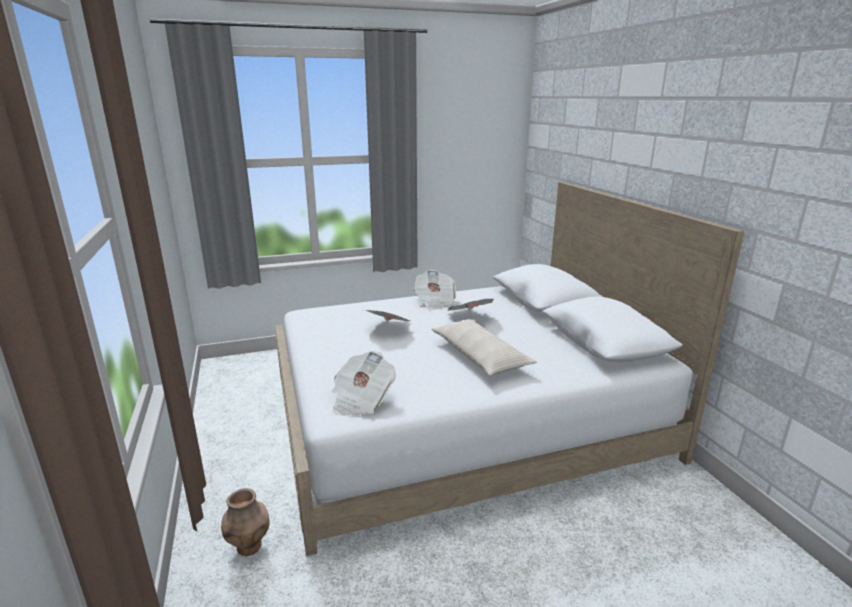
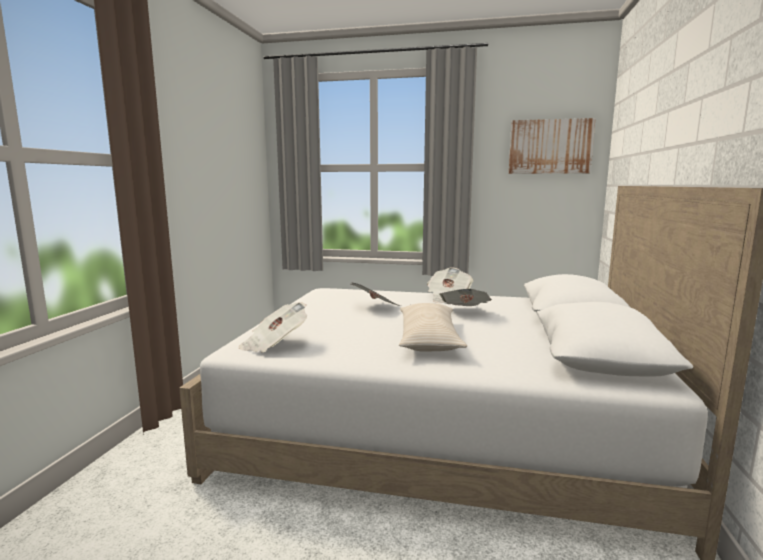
camera: 30 degrees right, 10 degrees down
(249, 547) = (164, 460): brown vase -> none
(481, 136) = (550, 146): none -> picture

